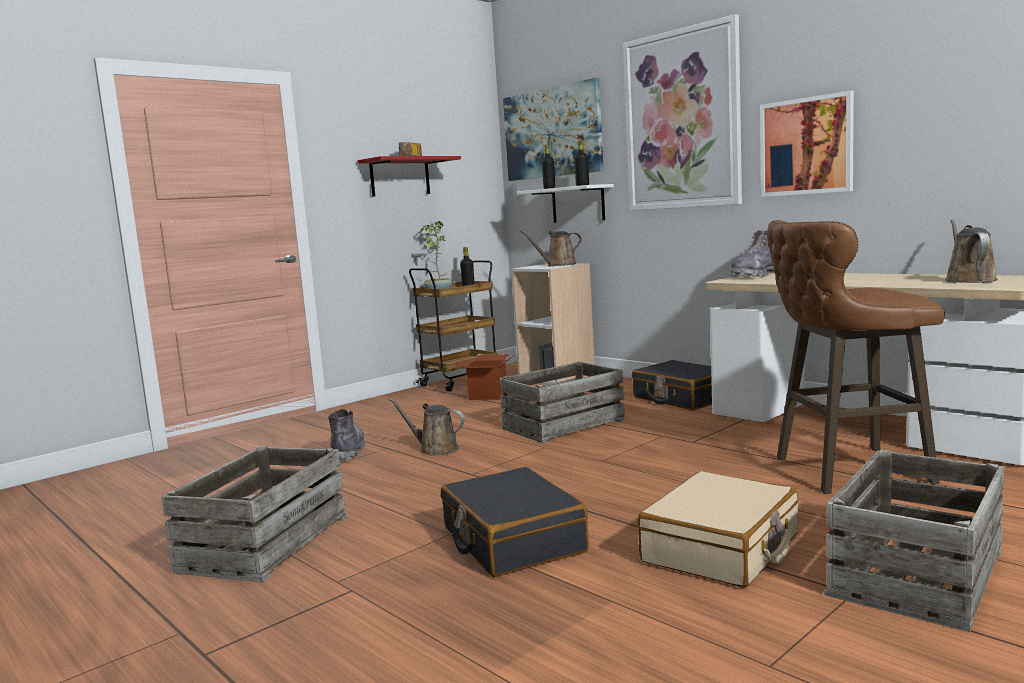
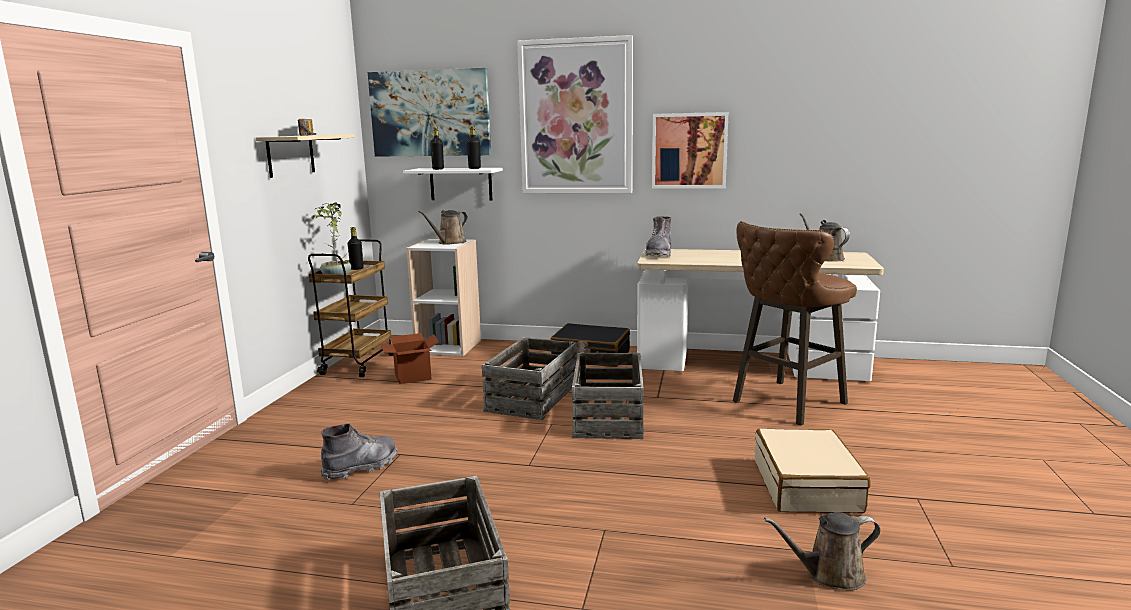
camera: 35 degrees left, 5 degrees up
(347, 452) = (361, 467): grey boot -> grey boot turned 90 degrees clockwise
(400, 177) = (290, 155): red shelf -> beige shelf
(435, 449) = (453, 446): brown watering can -> brown watering can (829, 574)
(512, 540) = (662, 521): black suitcase -> none
(918, 573) = (926, 473): crate -> crate (609, 416)

